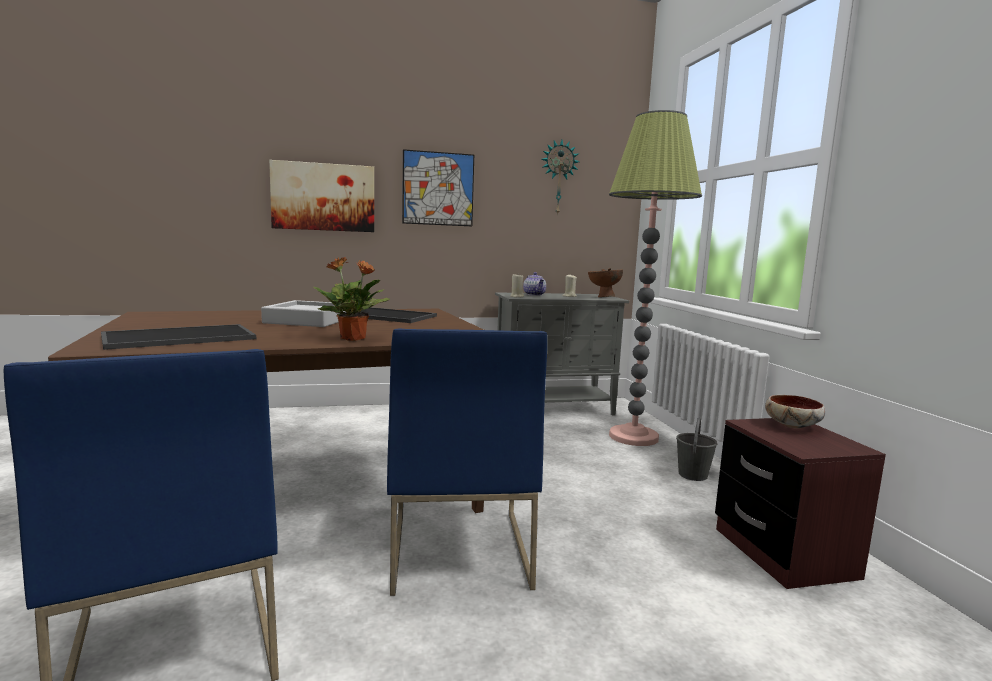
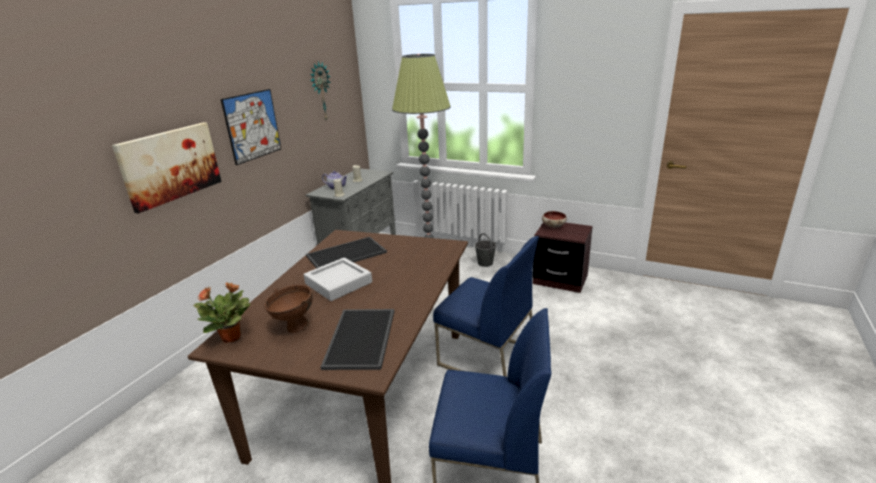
camera: 50 degrees left, 15 degrees up
(353, 339) = (424, 281): potted plant -> potted plant (232, 337)
(603, 297) = (375, 174): brown bowl -> brown bowl (295, 328)

